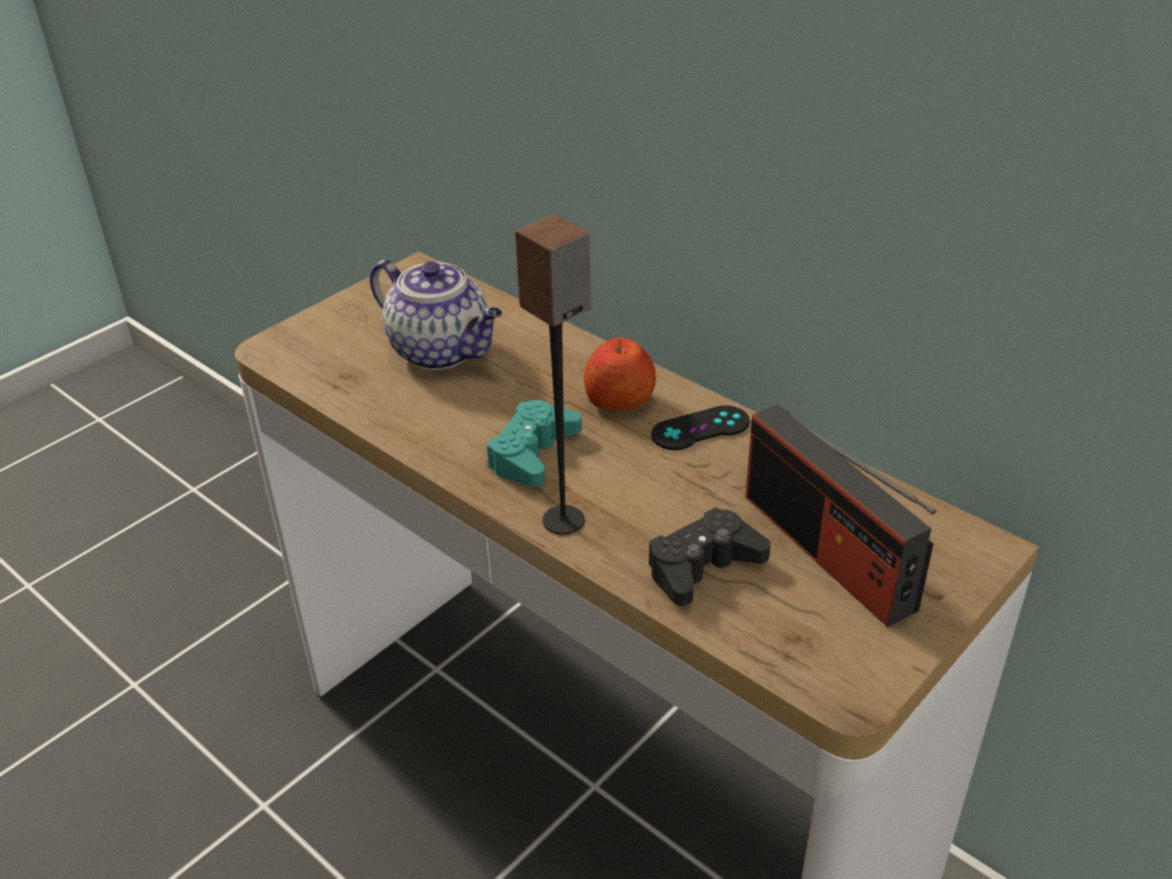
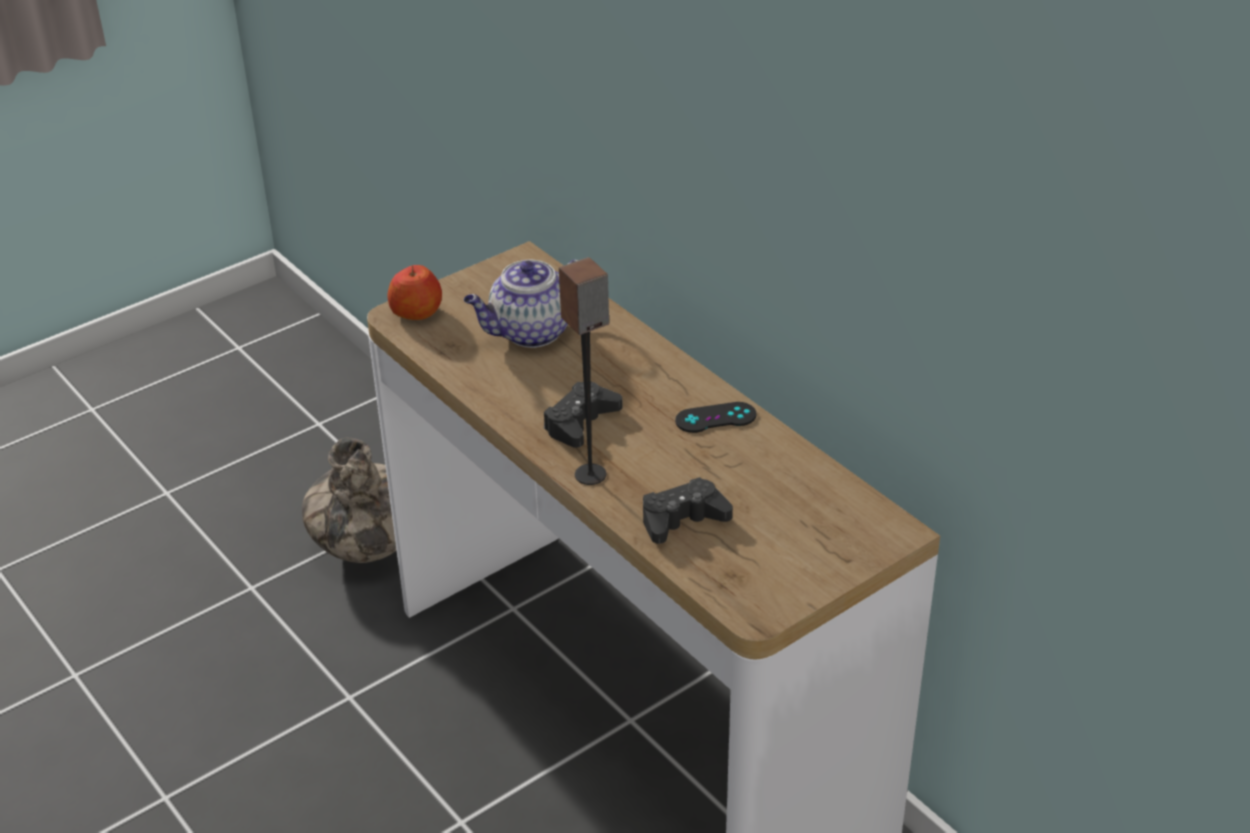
camera: 10 degrees right, 0 degrees up
(261, 620) = (366, 548): none -> vase
(442, 351) = (530, 332): teapot -> teapot turned 105 degrees clockwise
(532, 453) = (580, 422): turquoise game controller -> black game controller
(619, 400) = (659, 388): apple -> apple (416, 312)
(827, 551) = (778, 520): radio -> none

